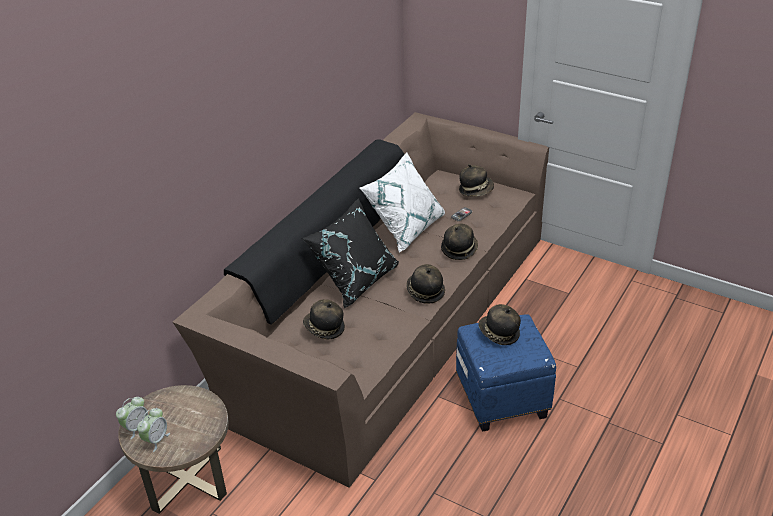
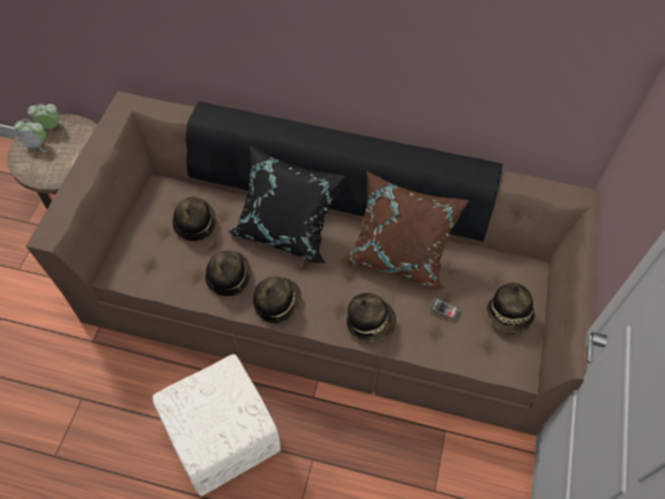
camera: 70 degrees right, 20 degrees up
(136, 427) = (50, 127): alarm clock -> alarm clock turned 150 degrees clockwise
(405, 228) = (399, 255): white pillow -> brown pillow
(498, 334) = (224, 399): hat -> hat (228, 276)
(501, 398) = (224, 439): blue ottoman -> white ottoman

